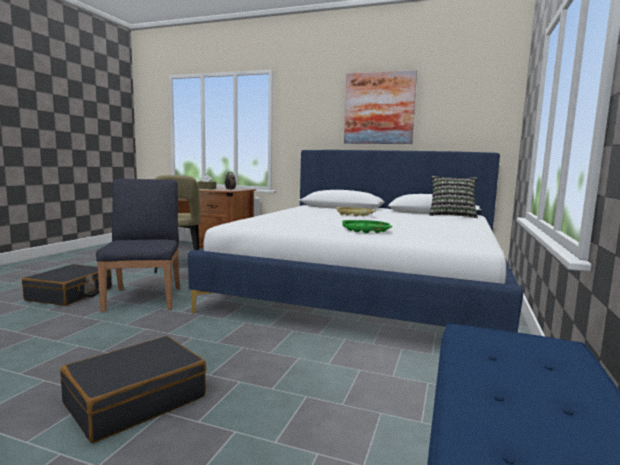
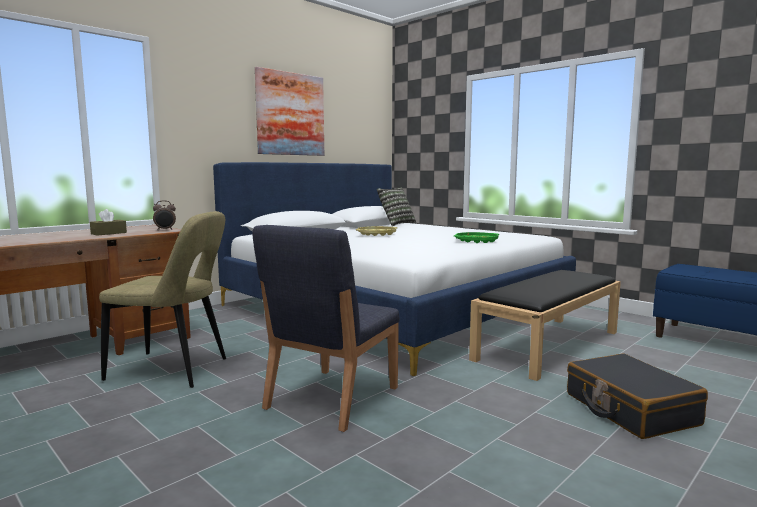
camera: 65 degrees left, 0 degrees up
(70, 294) = (248, 454): black suitcase -> none
(144, 298) = (331, 398): blue chair -> blue chair turned 75 degrees counterclockwise
(316, 356) = (548, 345): none -> black bench

